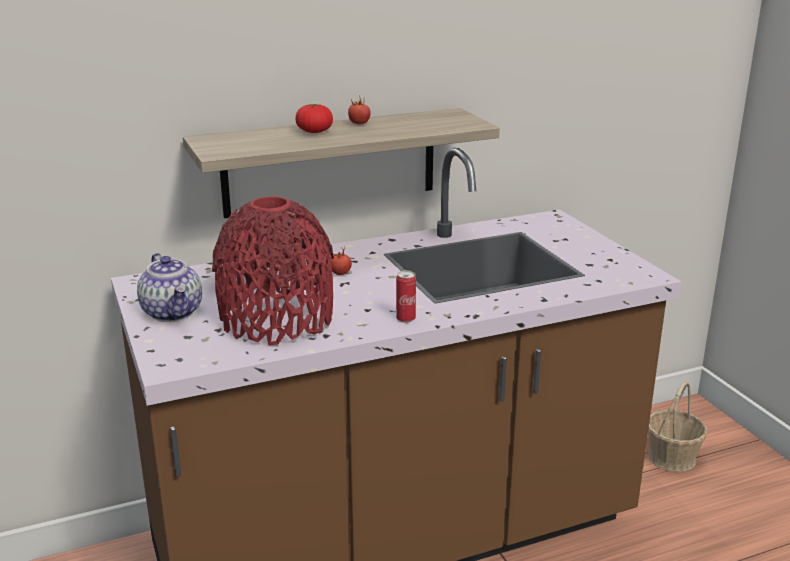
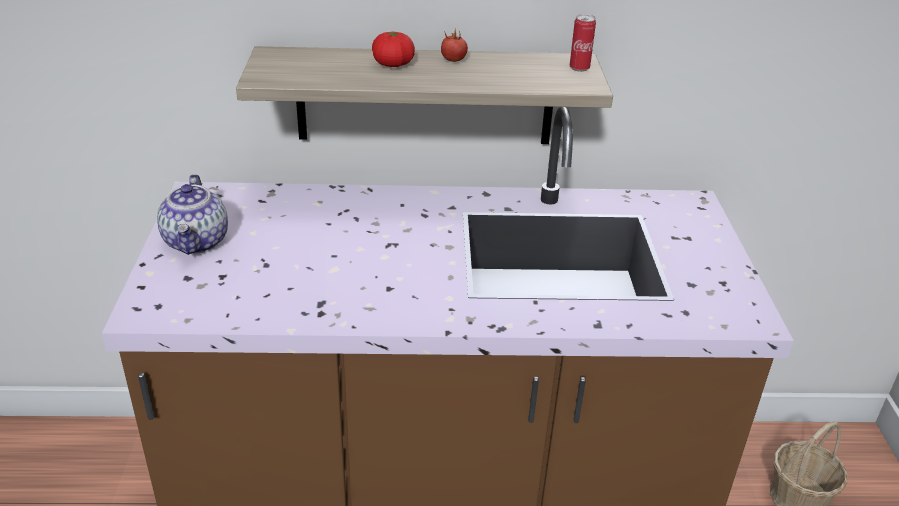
camera: 20 degrees right, 10 degrees up
(277, 319) = (288, 278): red vase -> none
(340, 273) = (397, 229): tomato -> none
(405, 319) = (420, 313): can -> can (579, 68)

